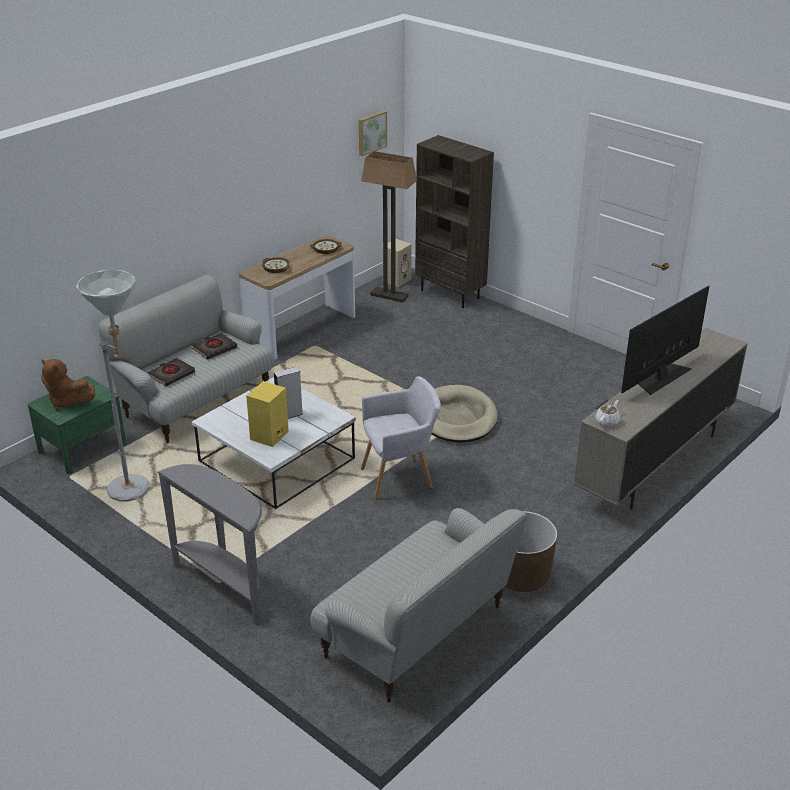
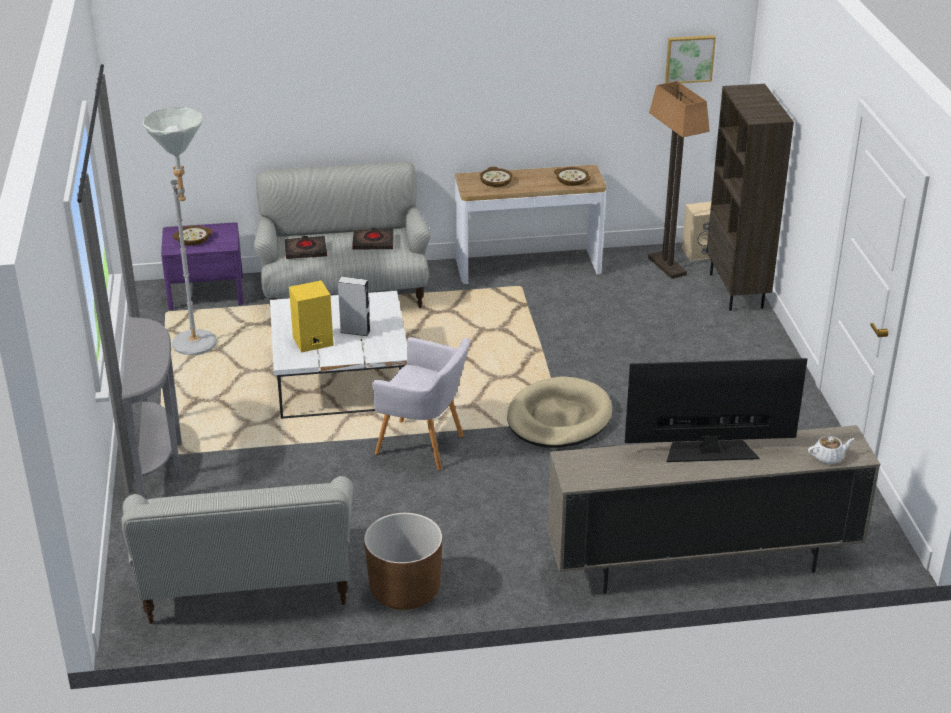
camera: 40 degrees right, 0 degrees up
(67, 402) = (192, 238): brown plush toy -> bowl
(82, 448) = (206, 292): green nightstand -> purple nightstand
(607, 421) = (575, 465): white teapot -> white teapot (828, 457)

